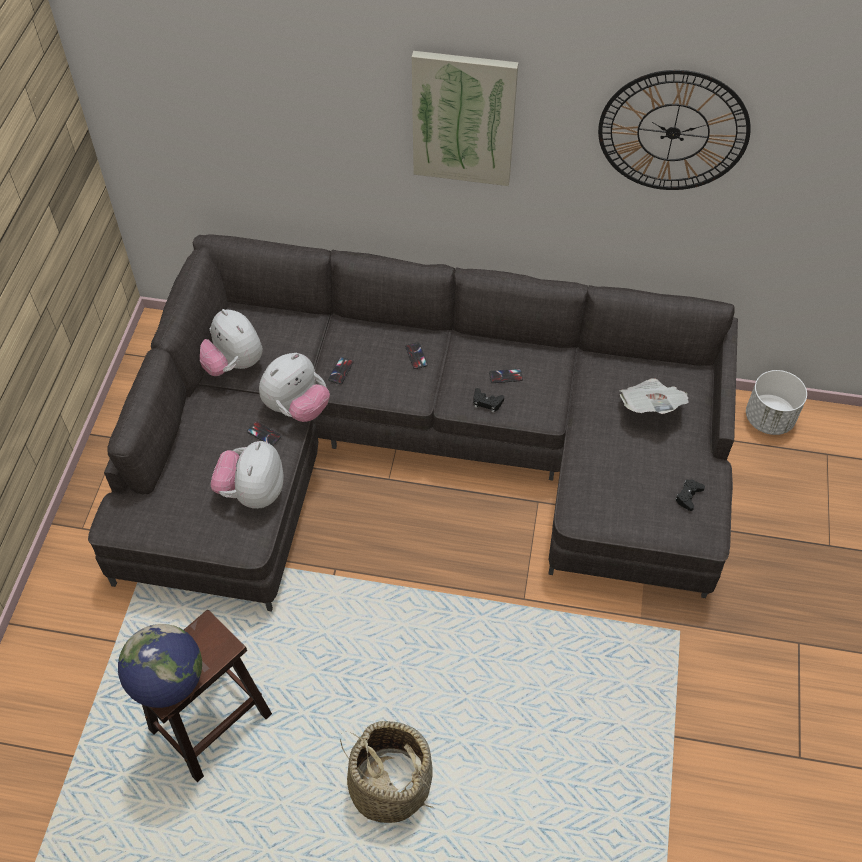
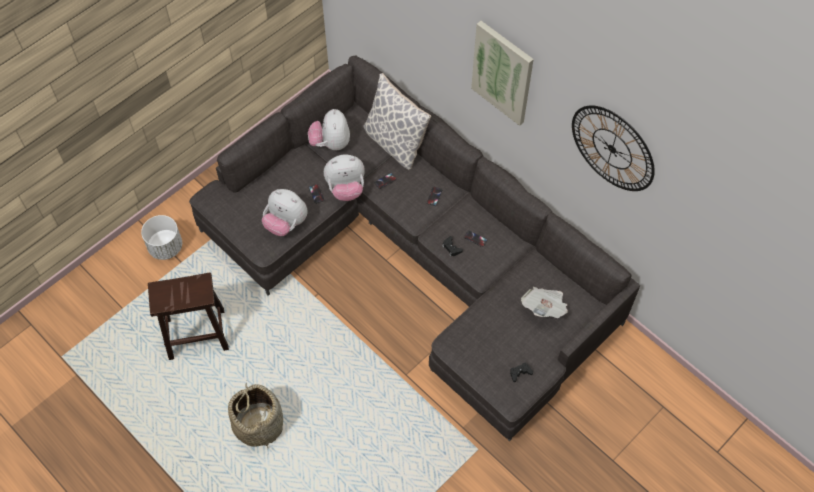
camera: 35 degrees right, 5 degrees up
(168, 682) = (166, 297): globe -> none
(252, 492) = (286, 223): plush toy -> plush toy turned 105 degrees counterclockwise
(315, 321) = (395, 142): none -> pillow
(769, 418) = (646, 362): white planter -> white planter (166, 247)

